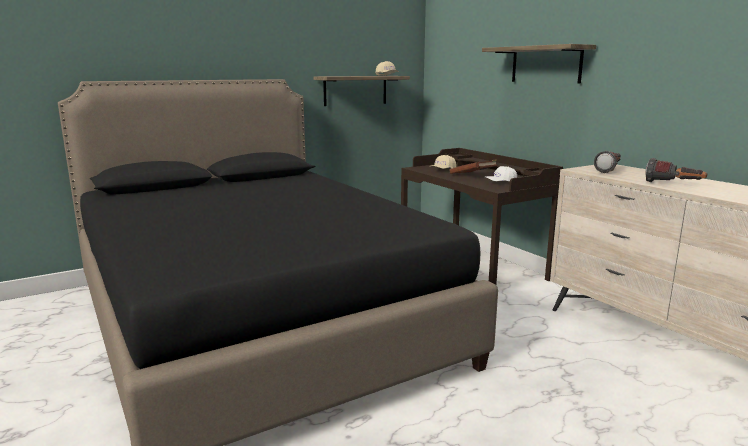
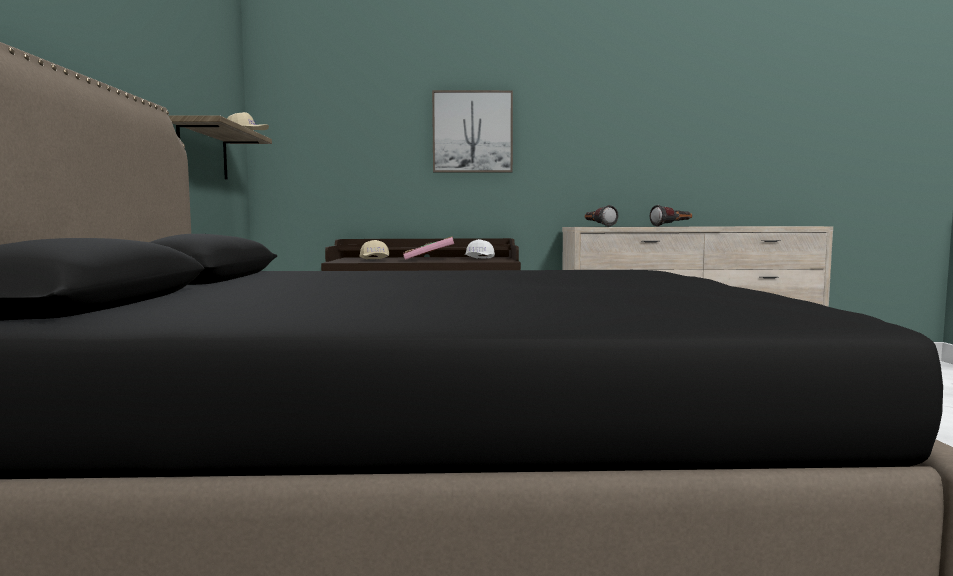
camera: 60 degrees left, 10 degrees down
(473, 176) = (429, 259): brown book -> pink book
(546, 64) = (472, 132): shelf -> picture

